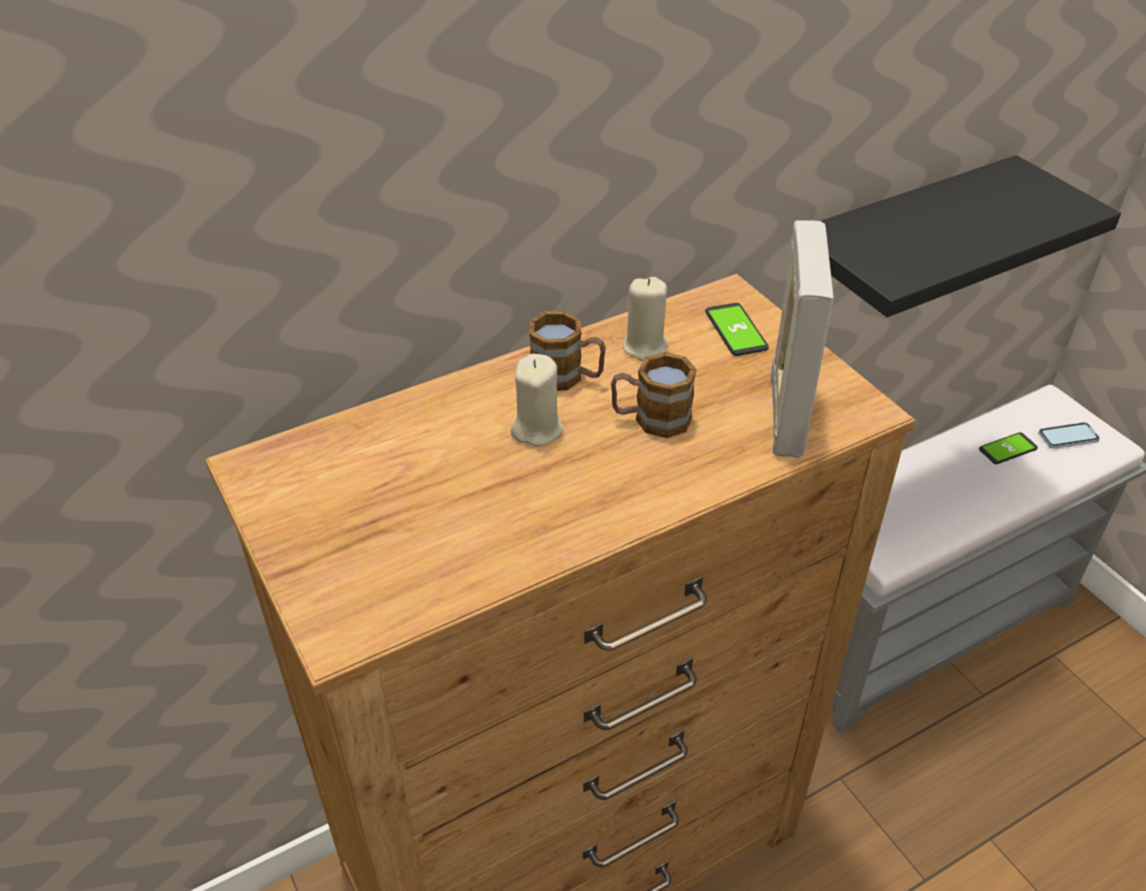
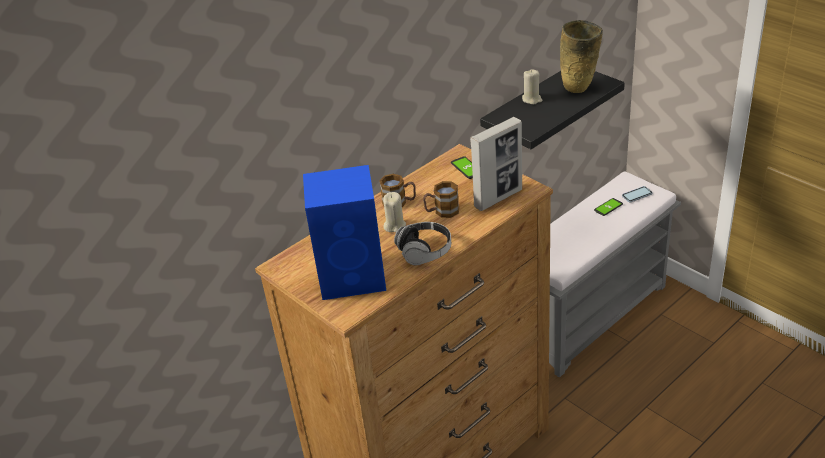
camera: 10 degrees left, 5 degrees down
(399, 535) = (354, 276): none -> blue speaker
(579, 511) = (425, 252): none -> headphones
(646, 347) = (429, 183): beige candle -> beige candle (532, 99)
(785, 415) = (498, 198): picture frame -> picture frame turned 60 degrees clockwise
(1019, 209) = (579, 89): none -> beige vase

